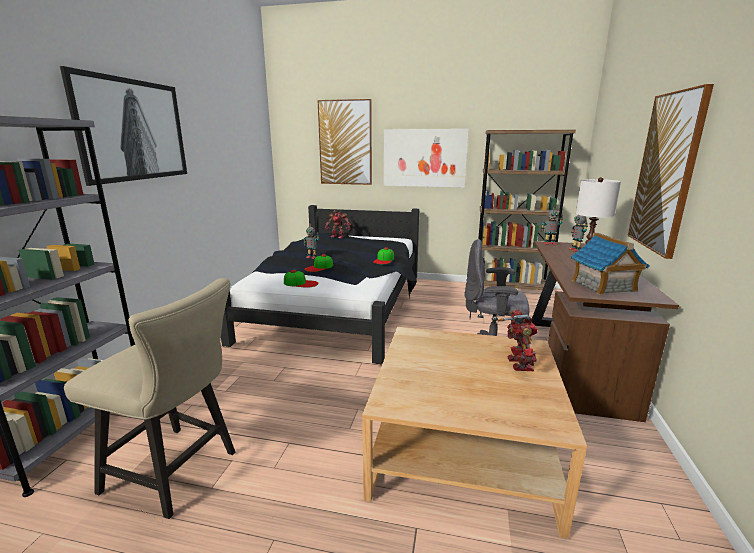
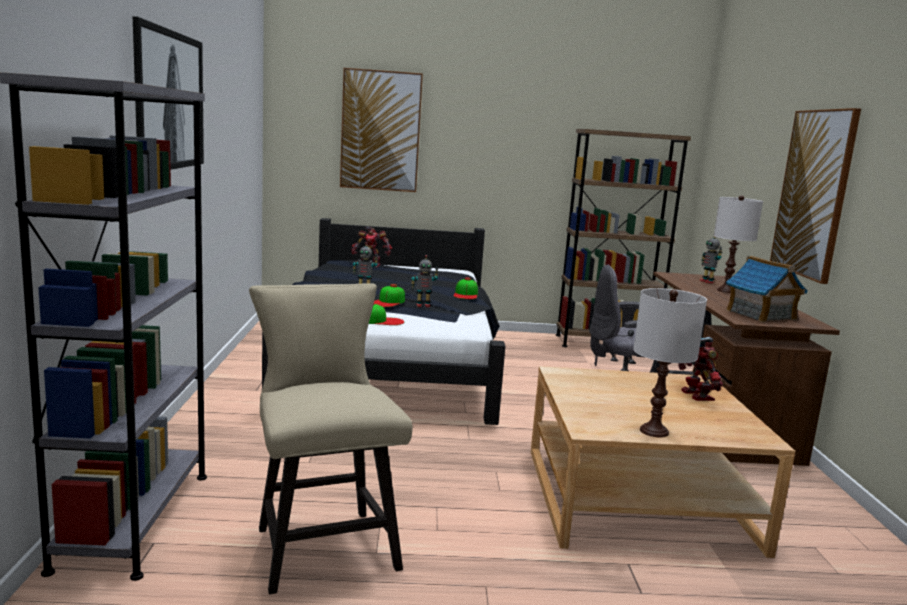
camera: 15 degrees left, 5 degrees down
(178, 473) = (322, 543): beige chair -> beige chair turned 120 degrees counterclockwise
(424, 158) = (493, 159): picture -> none
(448, 409) = (654, 431): none -> white table lamp
(549, 243) = (673, 274): toy robot -> toy robot (423, 305)

